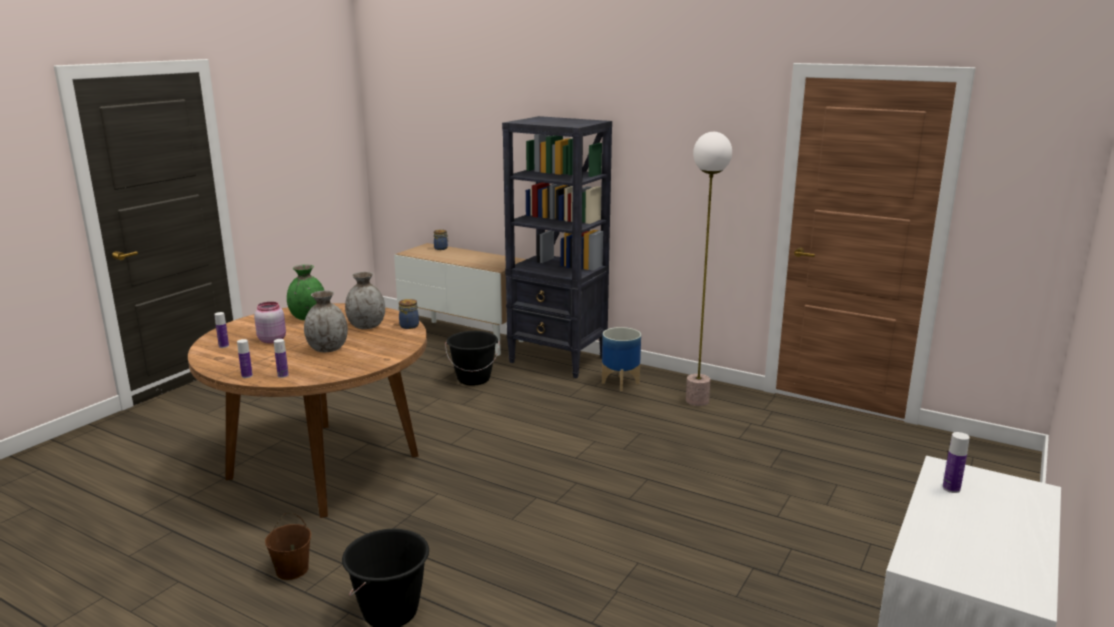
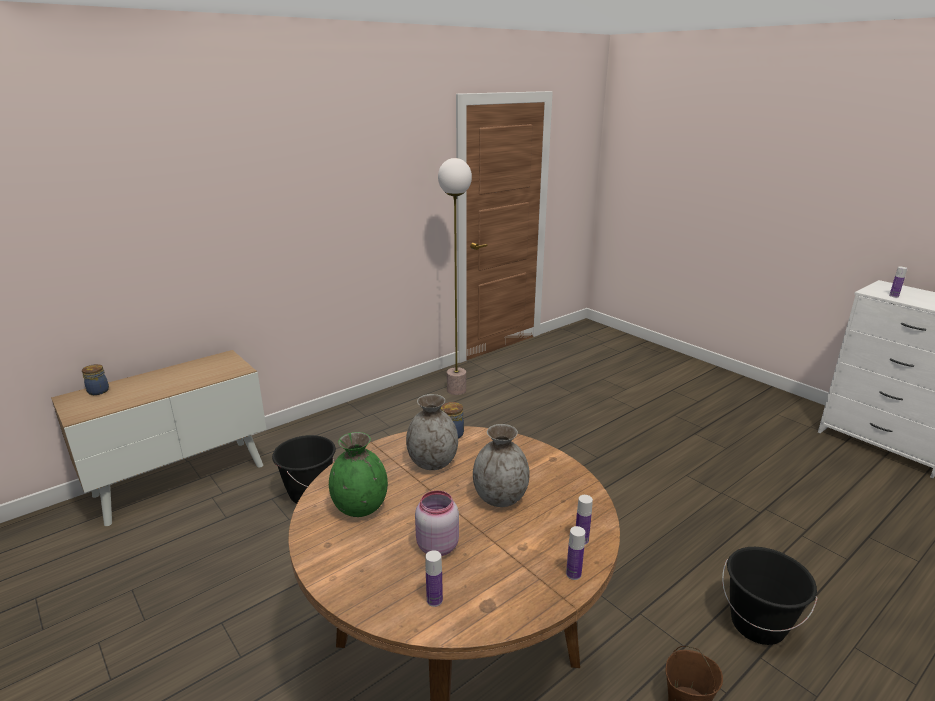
camera: 70 degrees left, 5 degrees up
(558, 360) = (315, 433): black bookcase -> none
(620, 383) = (396, 413): planter -> none

